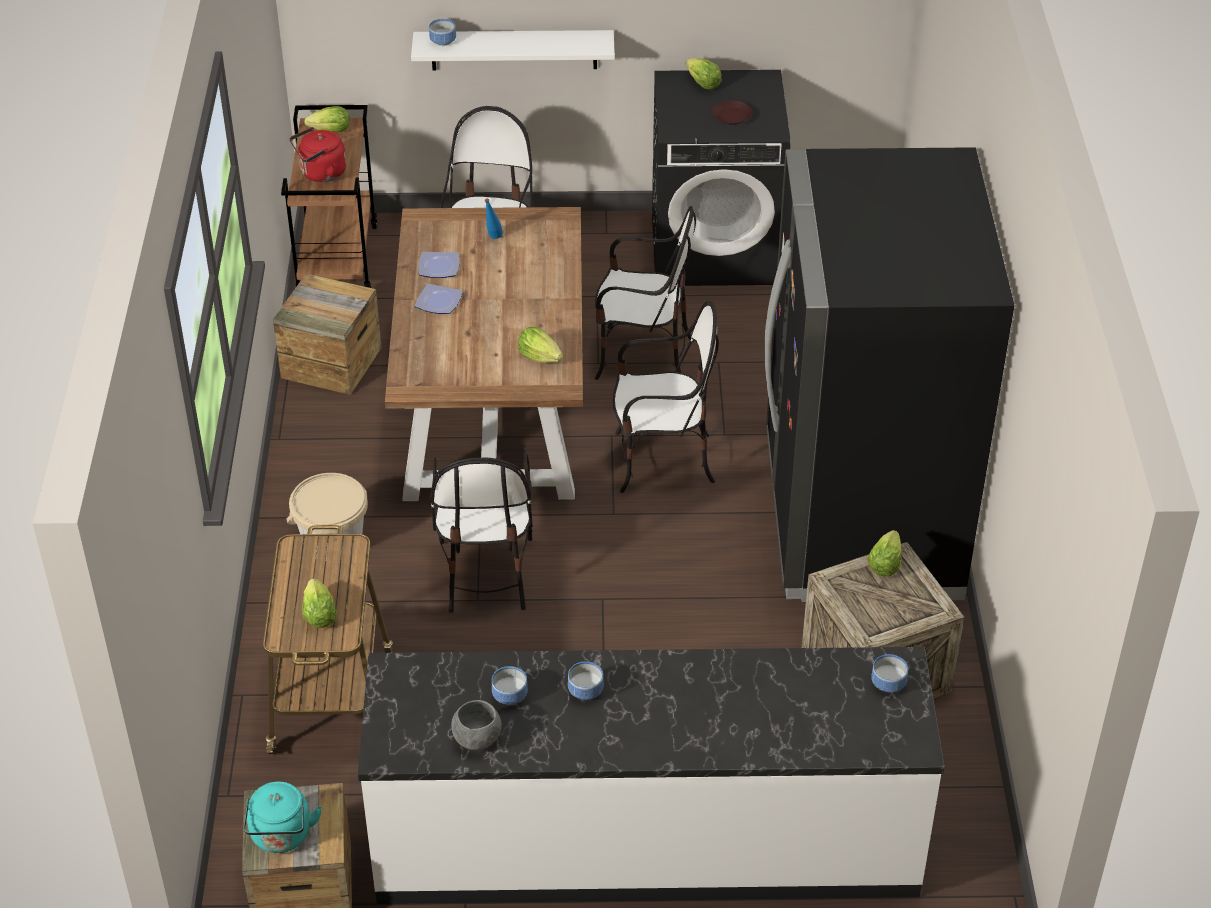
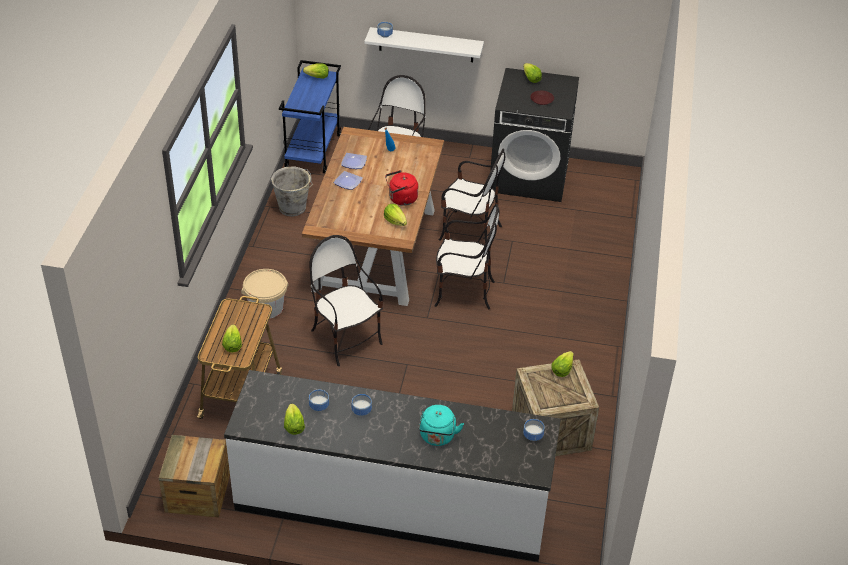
camera: 10 degrees right, 0 degrees up
(281, 837) = (184, 463): turquoise kettle -> turquoise kettle (437, 437)
(320, 174) = (304, 100): red kettle -> red kettle (401, 199)
(331, 363) = (293, 208): crate -> grey bucket
(337, 260) = (312, 150): brown cart -> blue cart
(476, 739) = (294, 426): grey bowl -> lettuce
(485, 573) = (345, 339): chair -> chair turned 135 degrees clockwise
(859, 517) = (568, 342): black fridge -> none

